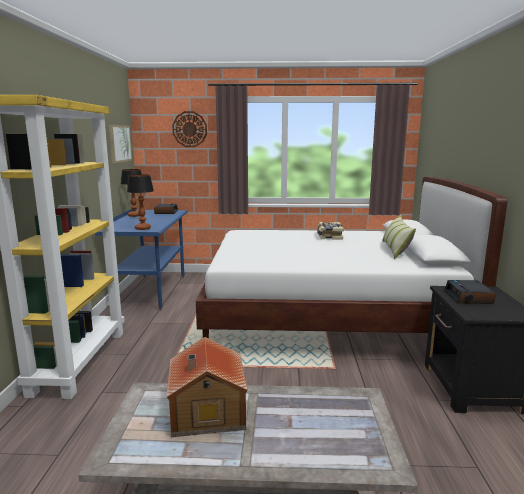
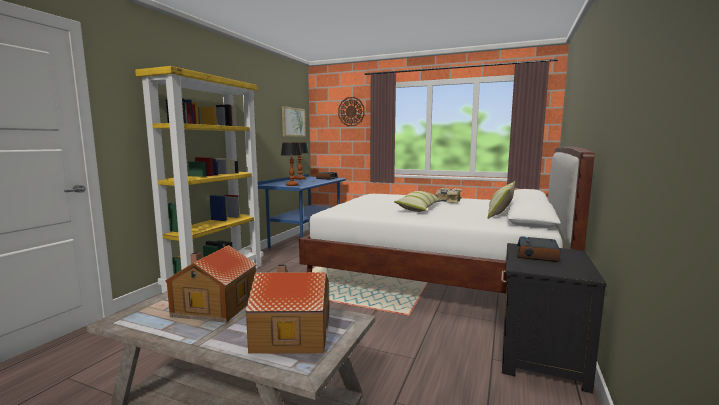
camera: 20 degrees right, 5 degrees down
(314, 250) = (419, 208): none -> pillow
(325, 426) = (291, 332): none -> toy house

